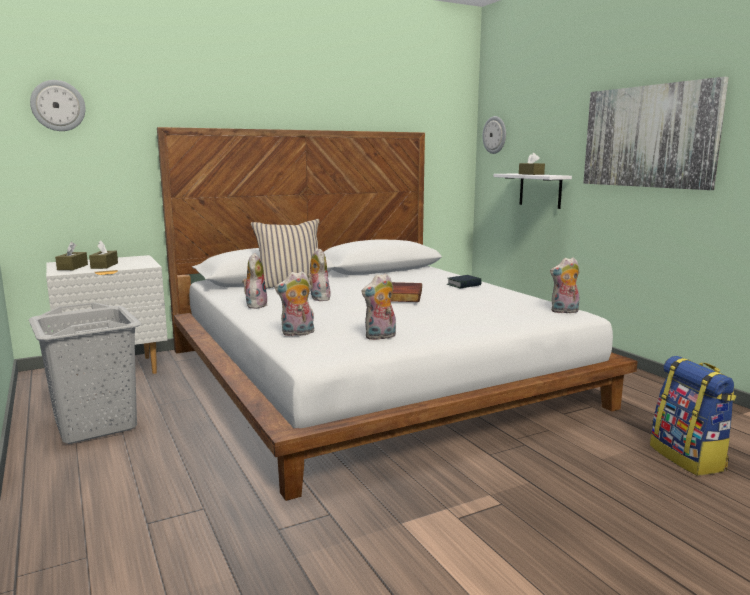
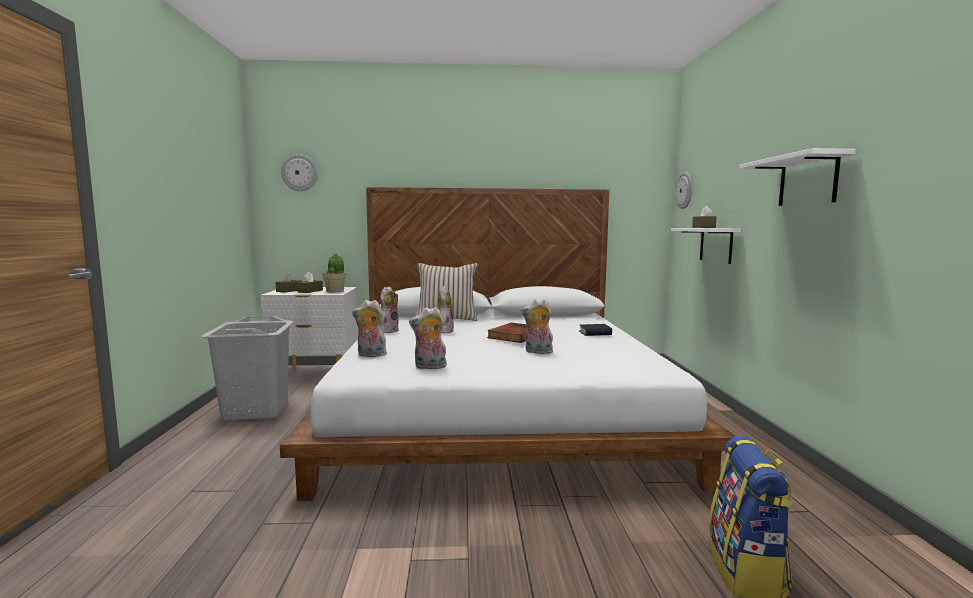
camera: 25 degrees right, 5 degrees down
(138, 263) = (335, 291): none -> potted plant
(564, 311) = (656, 368): plush toy -> plush toy (537, 352)
(649, 136) = (808, 181): picture -> white shelf

